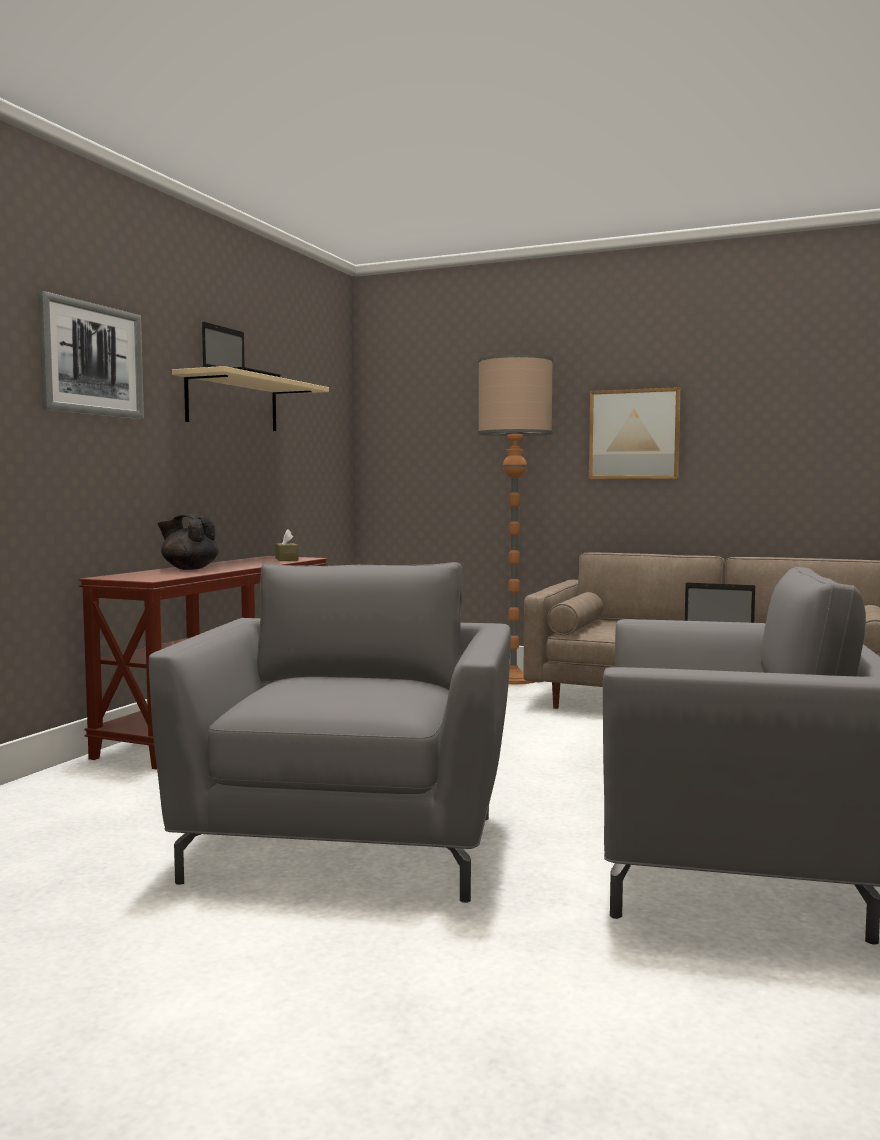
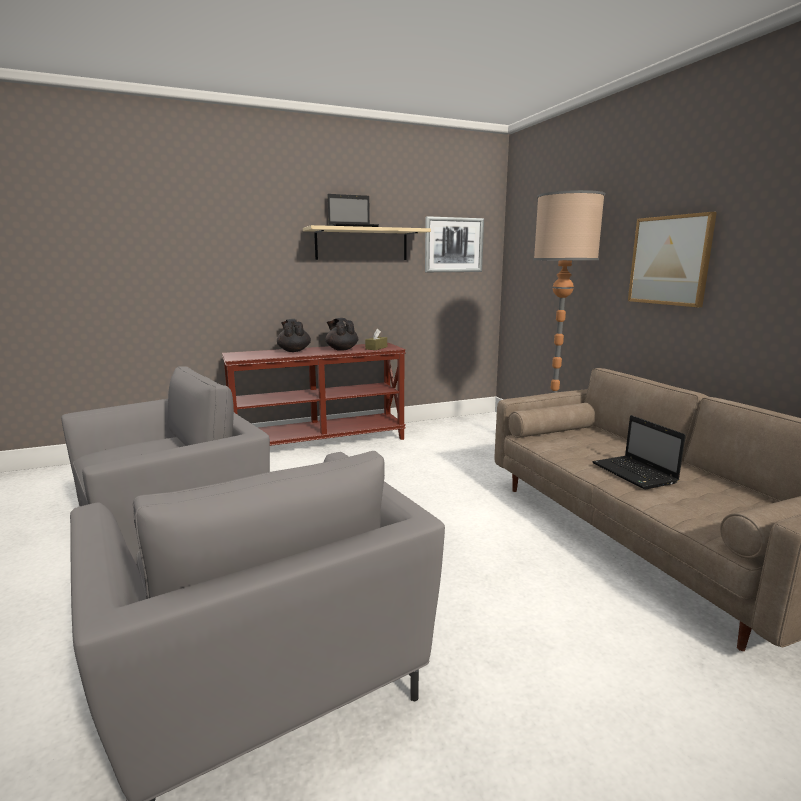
camera: 45 degrees right, 10 degrees up
(92, 359) = (234, 228): picture -> picture (454, 245)
(248, 563) = (341, 349): none -> black teapot

